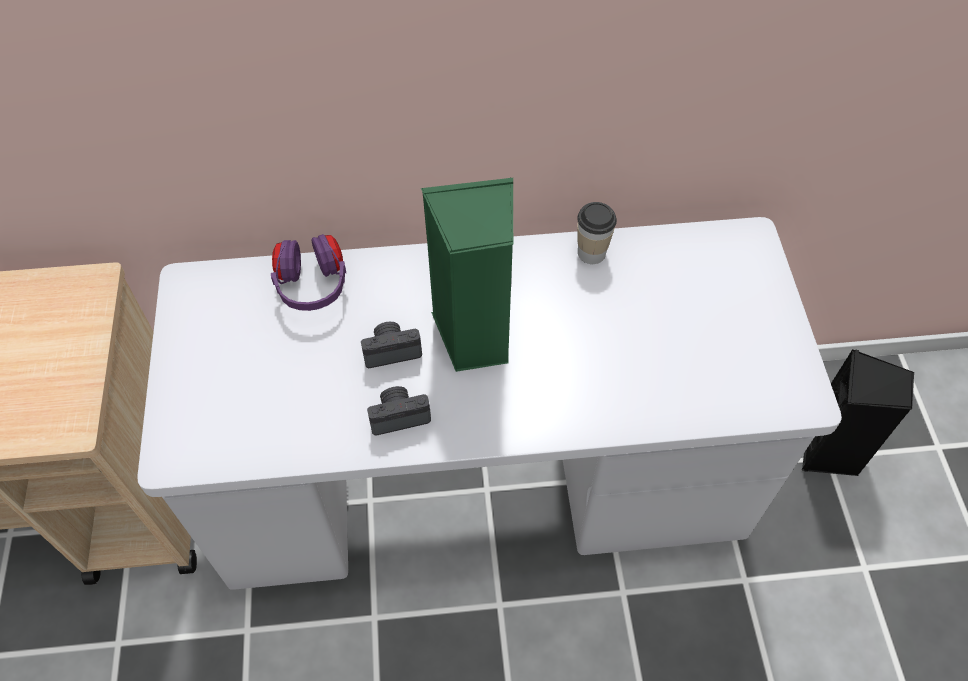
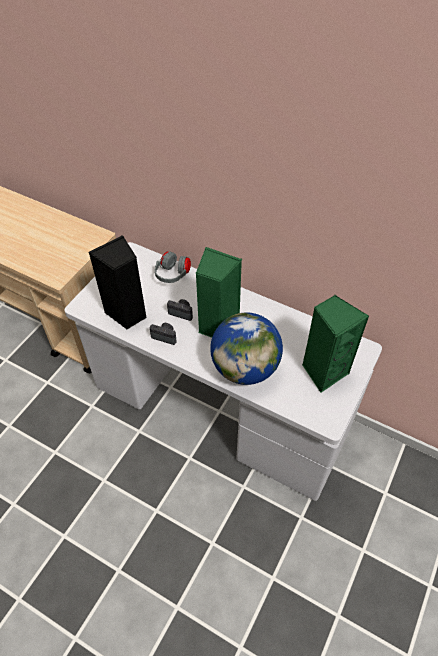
camera: 35 degrees right, 5 degrees down
(313, 287) = (173, 275): purple headphones -> grey headphones
(591, 253) = (289, 318): cup -> none
(593, 389) = (245, 368): none -> globe
(722, 314) = (323, 371): none -> green speaker
(830, 452) = (388, 492): black speaker -> black speaker (127, 313)

